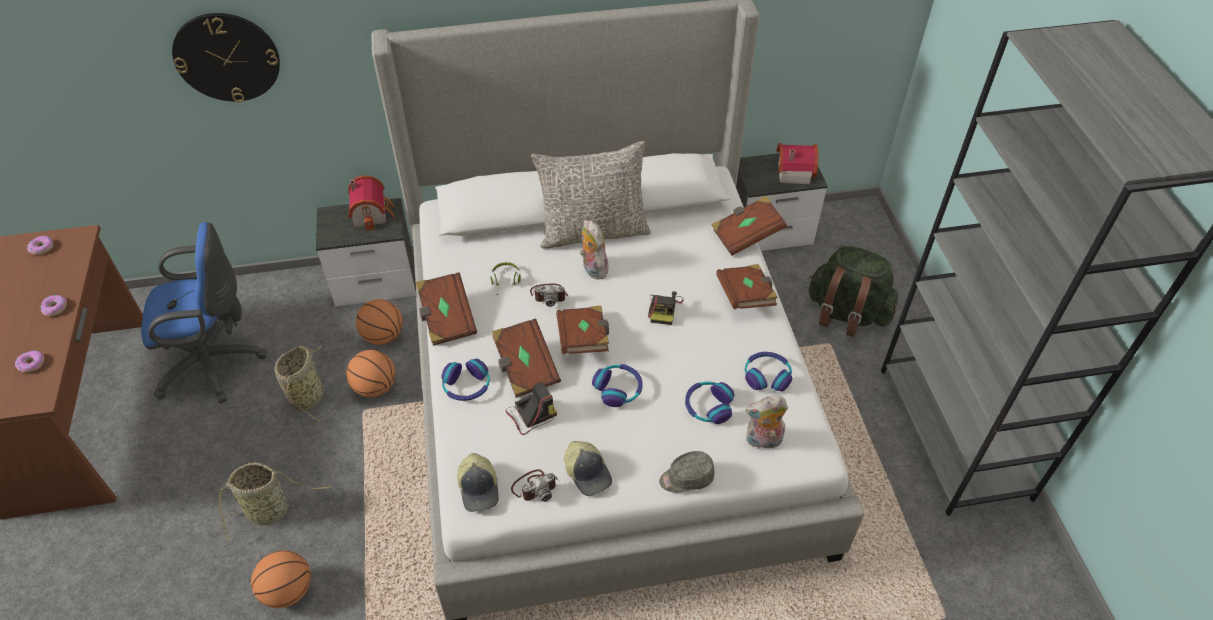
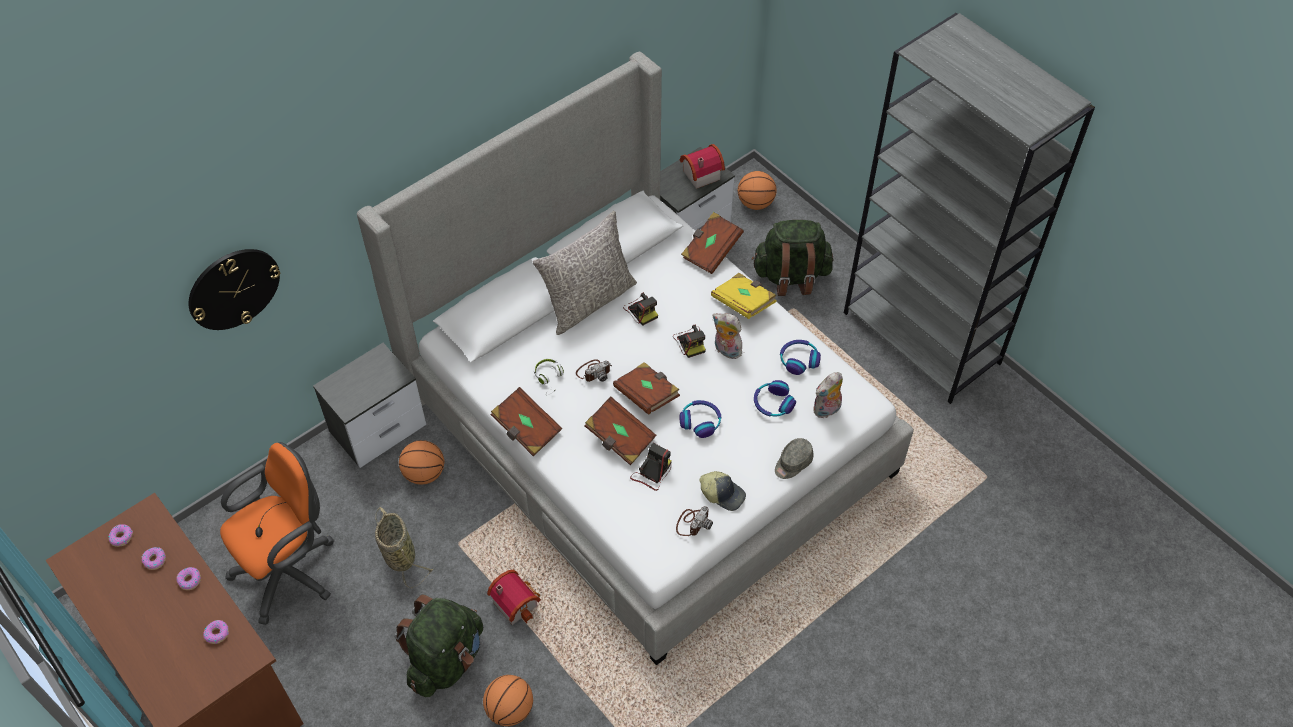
camera: 30 degrees left, 5 degrees up
(46, 278) = (154, 560): none -> donut
(216, 364) = (291, 570): blue office chair -> orange office chair
(272, 510) = (446, 659): basket -> green backpack
(372, 213) = (369, 368): toy house -> toy house (517, 602)
(375, 387) = (452, 520): basketball -> basketball (755, 203)
(466, 385) = (585, 474): headphones -> none
(479, 488) = (654, 544): cap -> none
(592, 268) = (611, 334): plush toy -> plush toy (726, 350)
(637, 260) = (641, 310): none -> camera
(746, 296) = (743, 303): brown book -> yellow book

